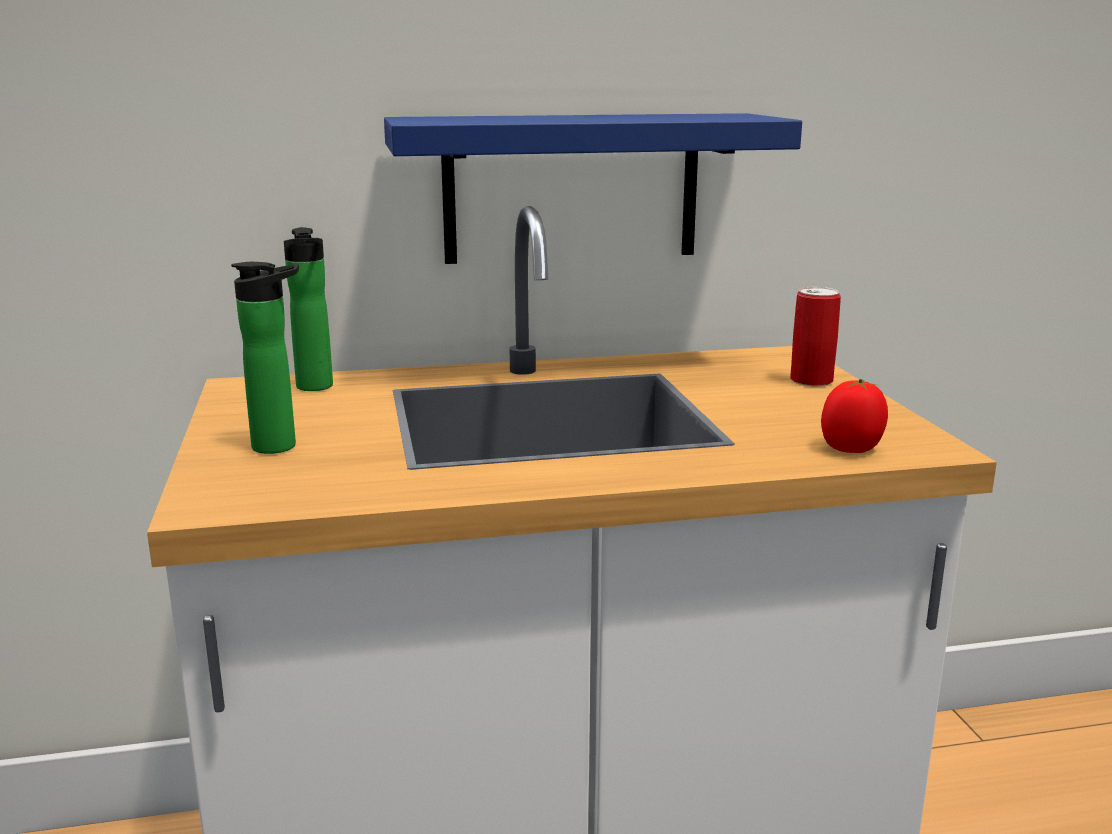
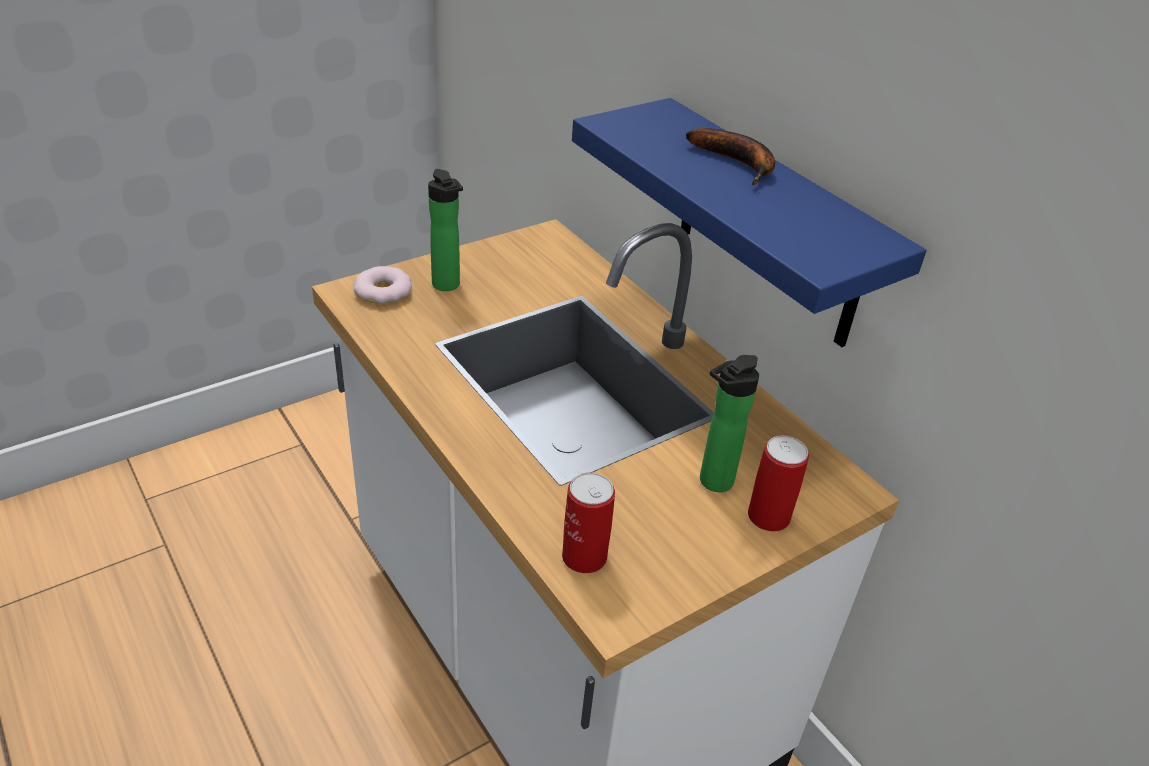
camera: 65 degrees right, 20 degrees up
(238, 483) = (383, 291): none -> donut
(315, 388) = (563, 264): bottle -> bottle (712, 483)
(560, 116) = (738, 163): none -> banana
(851, 449) = (584, 557): tomato -> can

